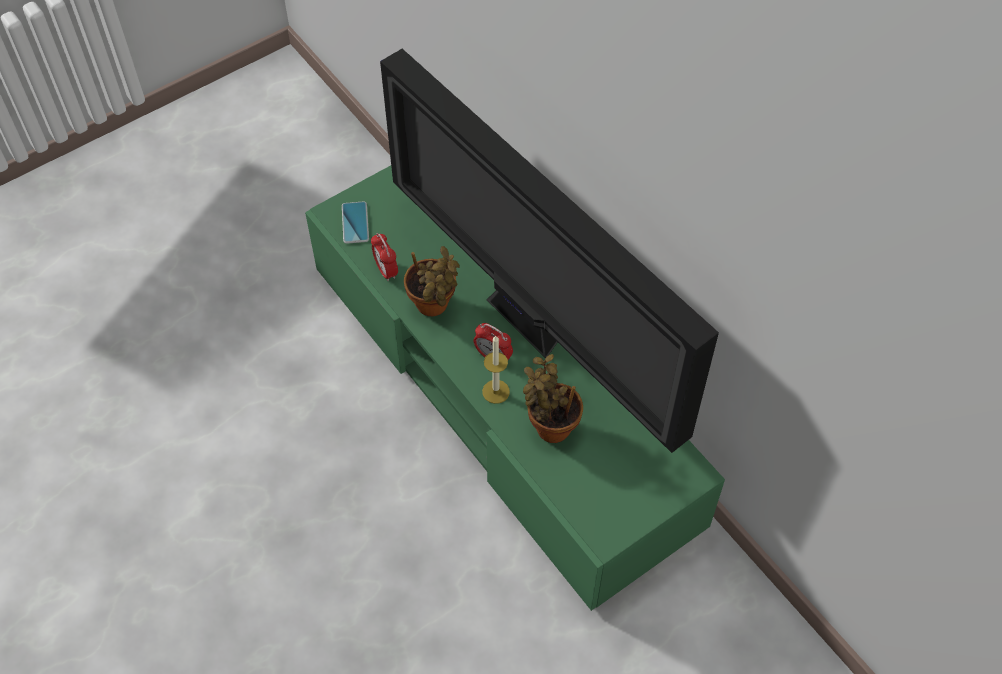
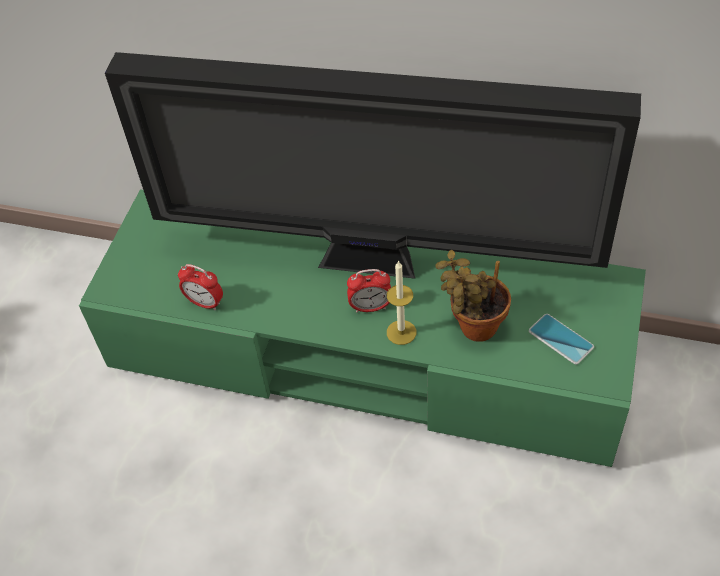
camera: 35 degrees left, 5 degrees down
(355, 223) = (137, 283): phone -> phone (560, 339)
(434, 306) = (278, 303): potted plant -> none

